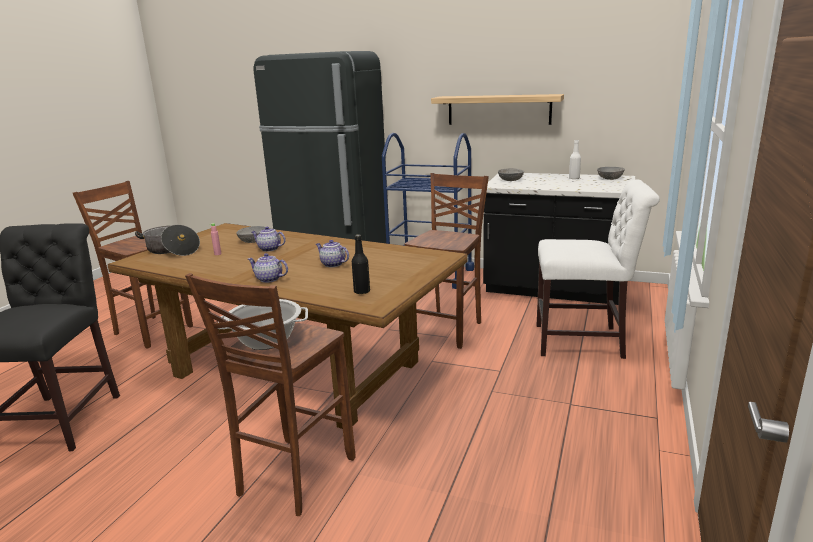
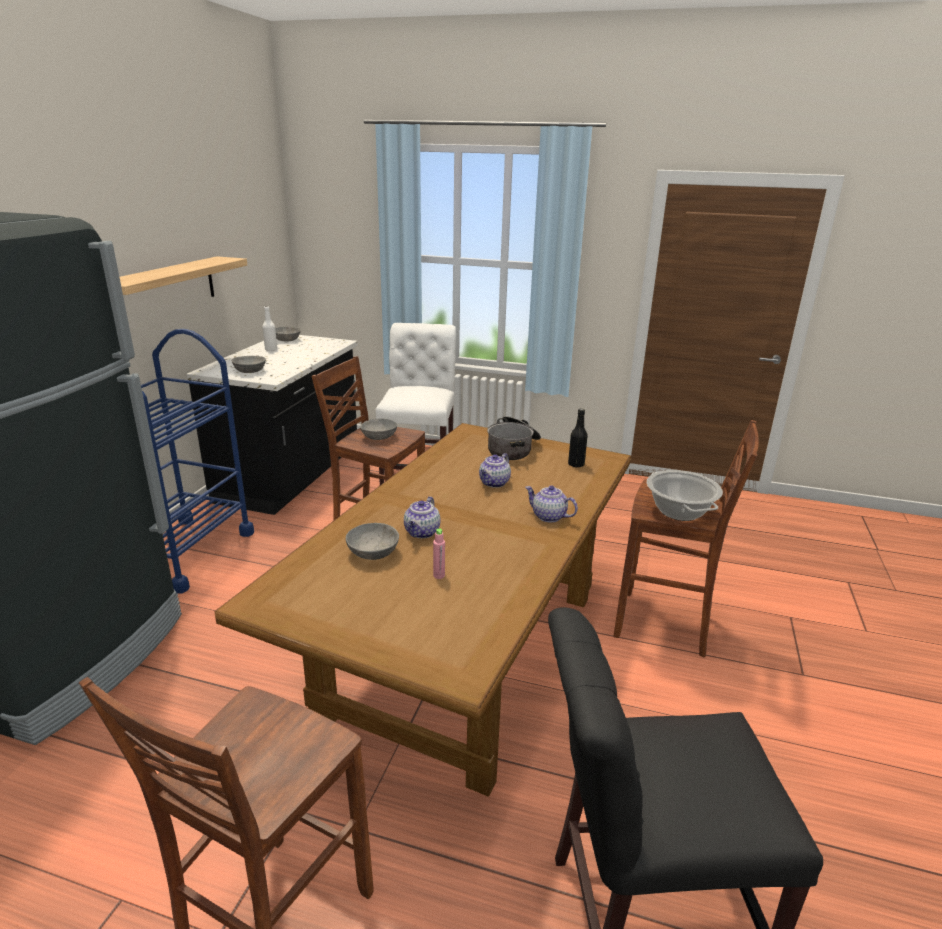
camera: 95 degrees left, 5 degrees up
(172, 250) = (406, 635): cooking pot -> cooking pot (513, 449)
(268, 279) = (548, 516): teapot -> teapot turned 105 degrees clockwise
(446, 238) = (379, 437): none -> grey bowl

